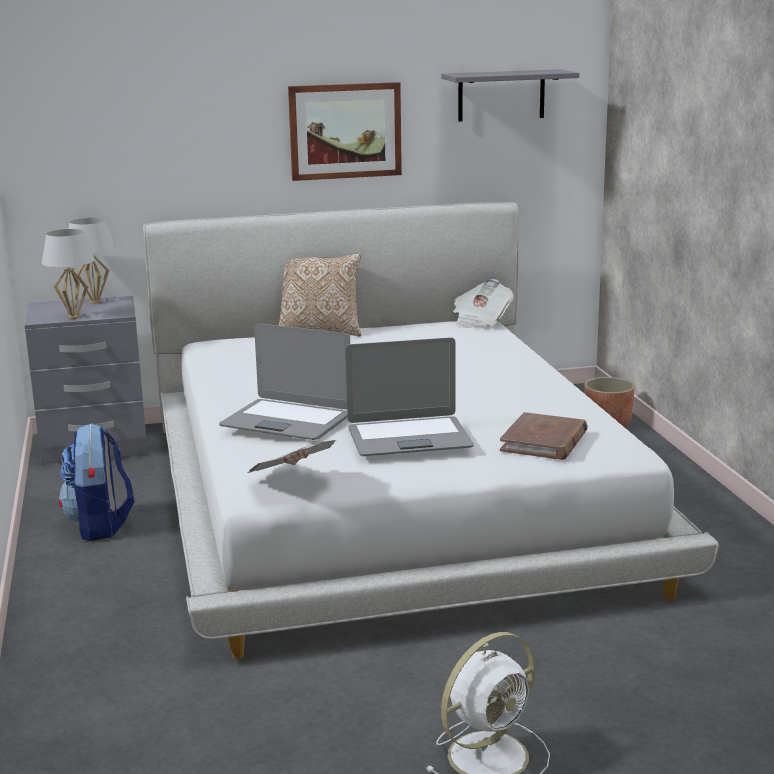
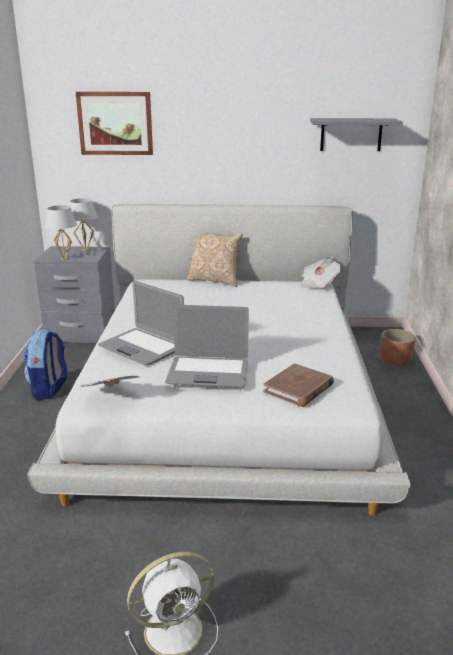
camera: 15 degrees right, 5 degrees up
(345, 131) = (244, 153): picture -> picture (115, 123)

